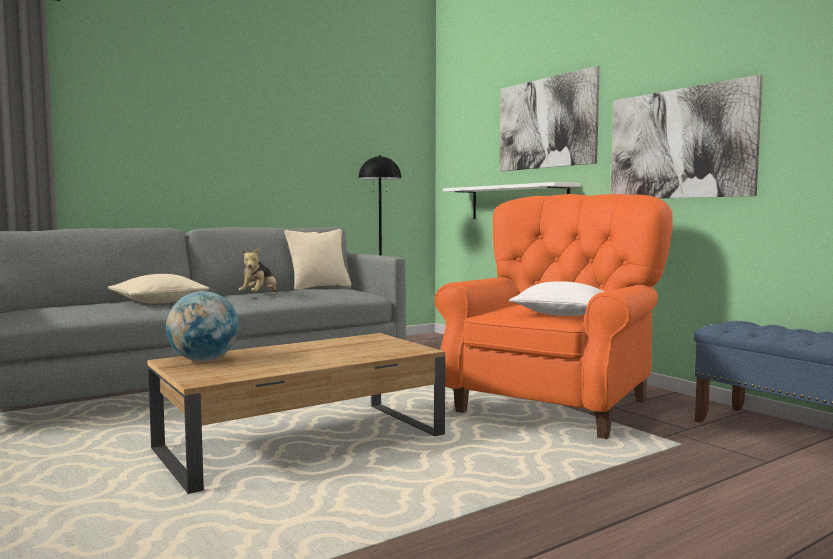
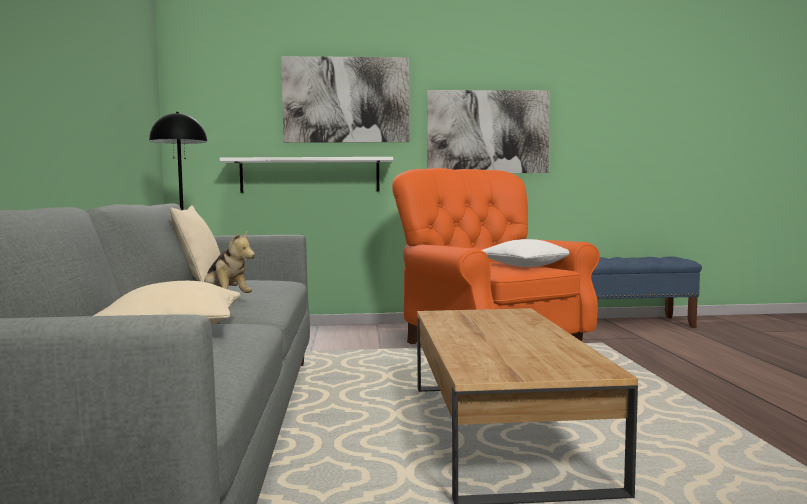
camera: 60 degrees left, 0 degrees up
(203, 360) = (490, 364): globe -> none

